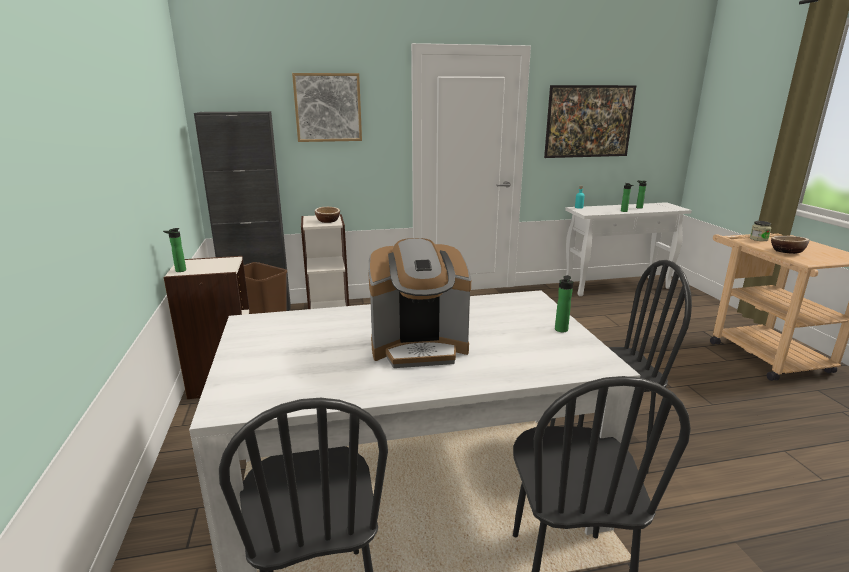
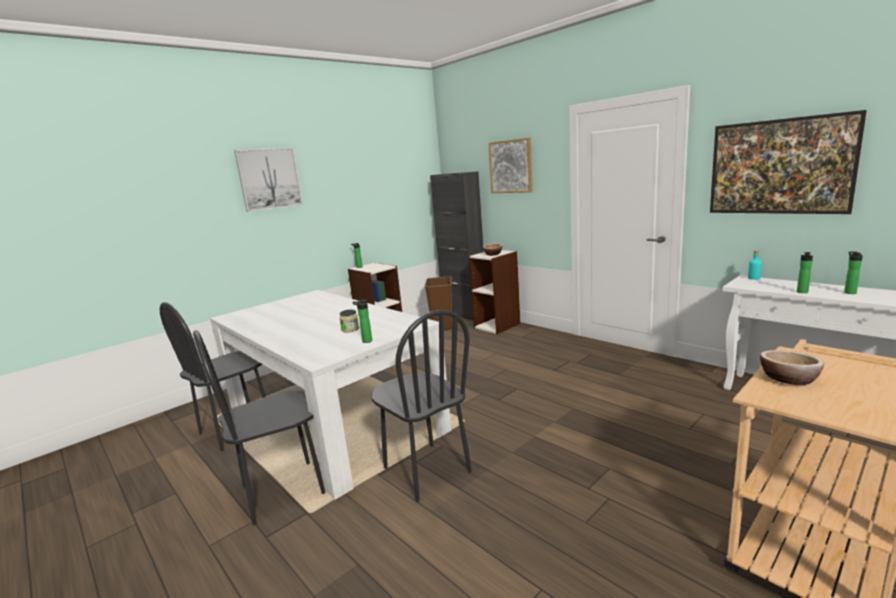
camera: 60 degrees right, 5 degrees down
(68, 102) = (269, 179): none -> picture
(419, 347) = (308, 323): coffee machine -> none
(758, 239) = (819, 357): jar -> jar (350, 329)

